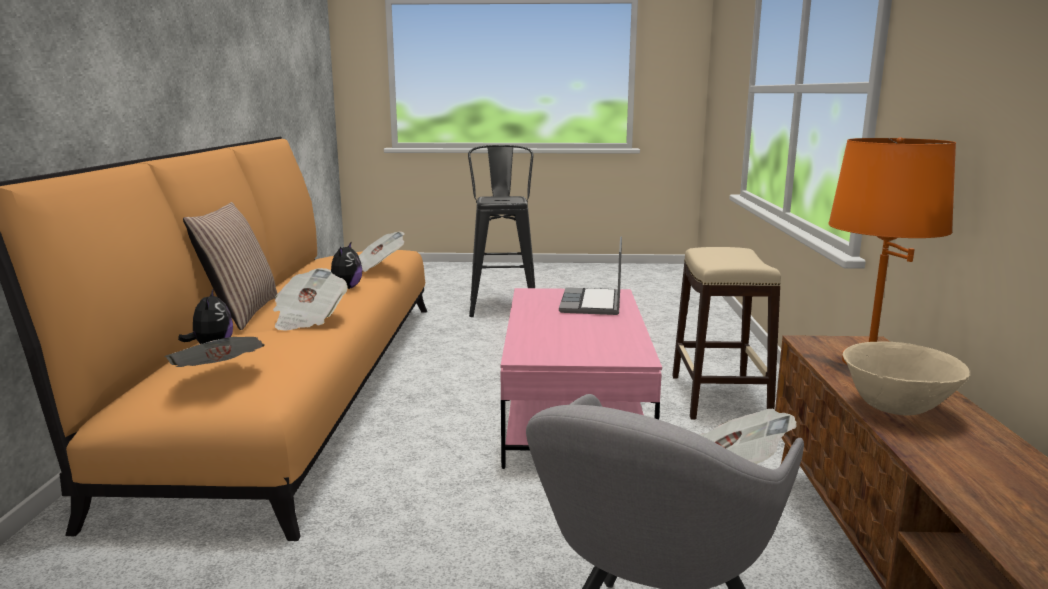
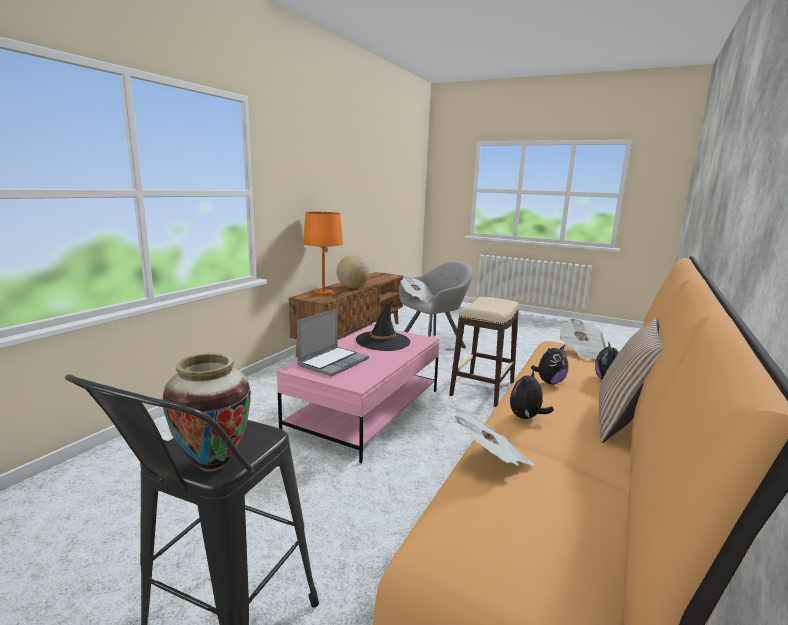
camera: 155 degrees left, 0 degrees up
(308, 319) = (549, 382): newspaper -> plush toy
(492, 197) = (213, 464): none -> vase
(582, 339) = (383, 341): none -> black hat
(720, 397) = (270, 397): beige stool -> beige stool (482, 388)
(897, 409) = (352, 287): beige bowl -> globe

